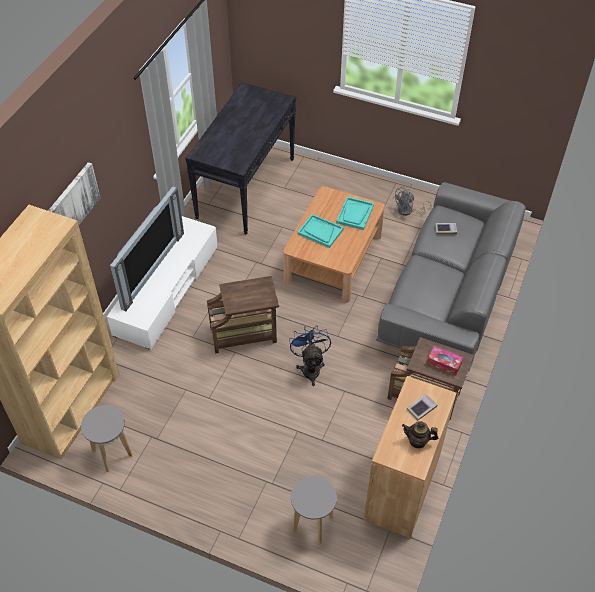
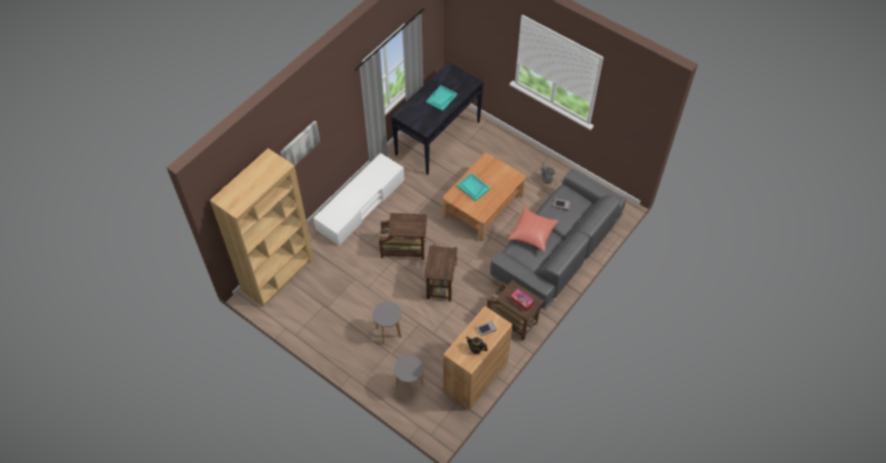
camera: 15 degrees right, 5 degrees up
(112, 453) = (296, 310): grey stool -> grey stool (389, 333)
(149, 268) = (350, 189): television -> none
(310, 368) = (441, 282): blue fan -> brown side table
(355, 214) = (502, 179): turquoise tray -> turquoise tray (441, 99)
(422, 273) = (533, 234): none -> red pillow

